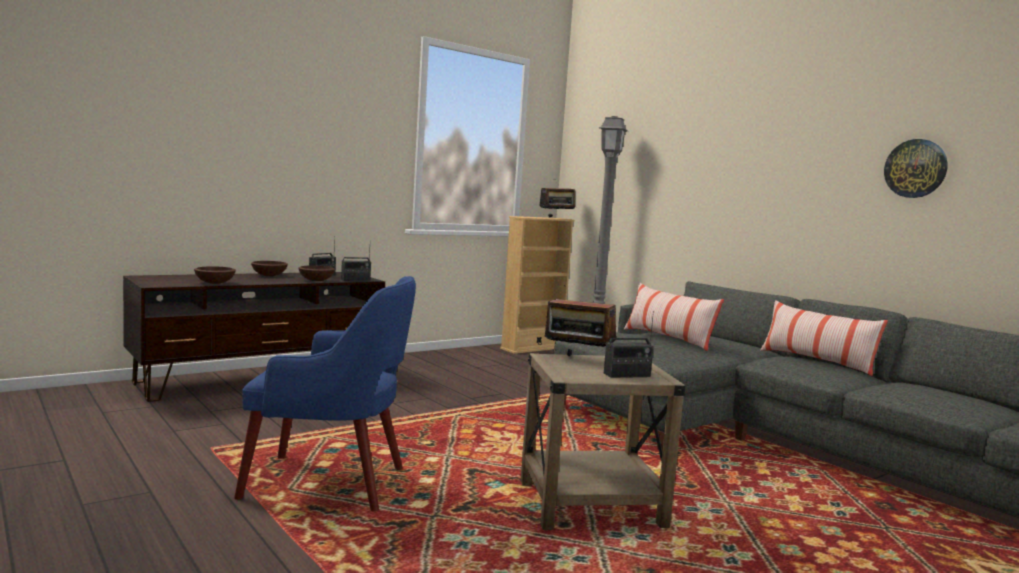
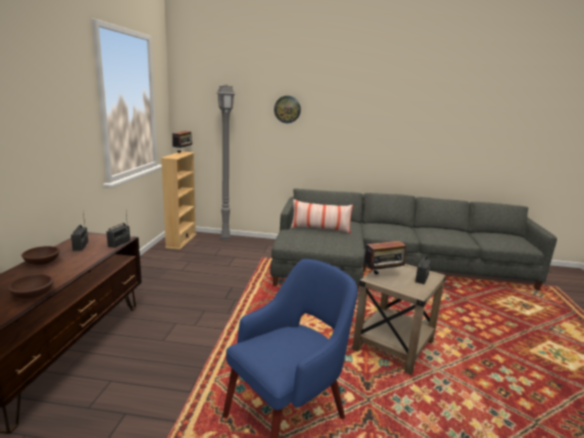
camera: 45 degrees left, 10 degrees up
(316, 280) = (96, 255): brown bowl -> none
(816, 362) = (384, 224): pillow -> none
(915, 168) = (410, 126): wall clock -> wall clock (287, 109)

